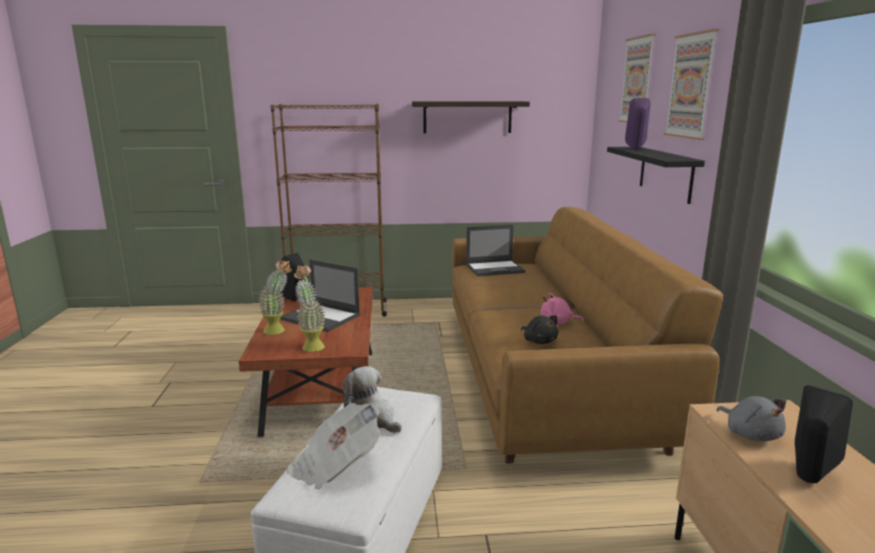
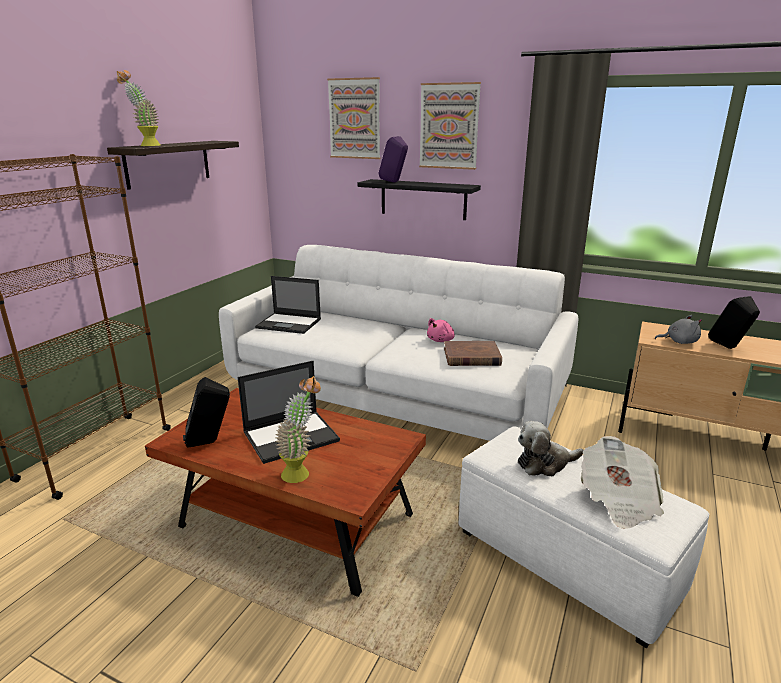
camera: 60 degrees left, 5 degrees up
(311, 345) = (366, 459): potted plant -> potted plant (145, 145)
(495, 268) = (289, 323): laptop -> laptop turned 90 degrees clockwise
(539, 341) = (471, 357): black plush toy -> brown book
(546, 374) = (397, 395): brown sofa -> white sofa

